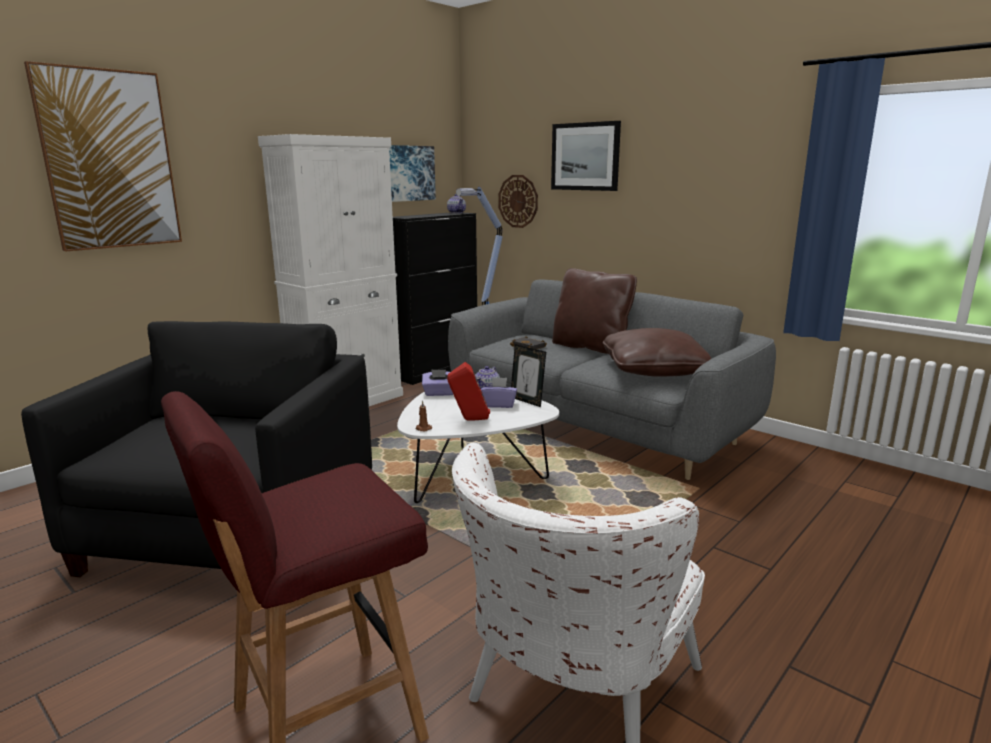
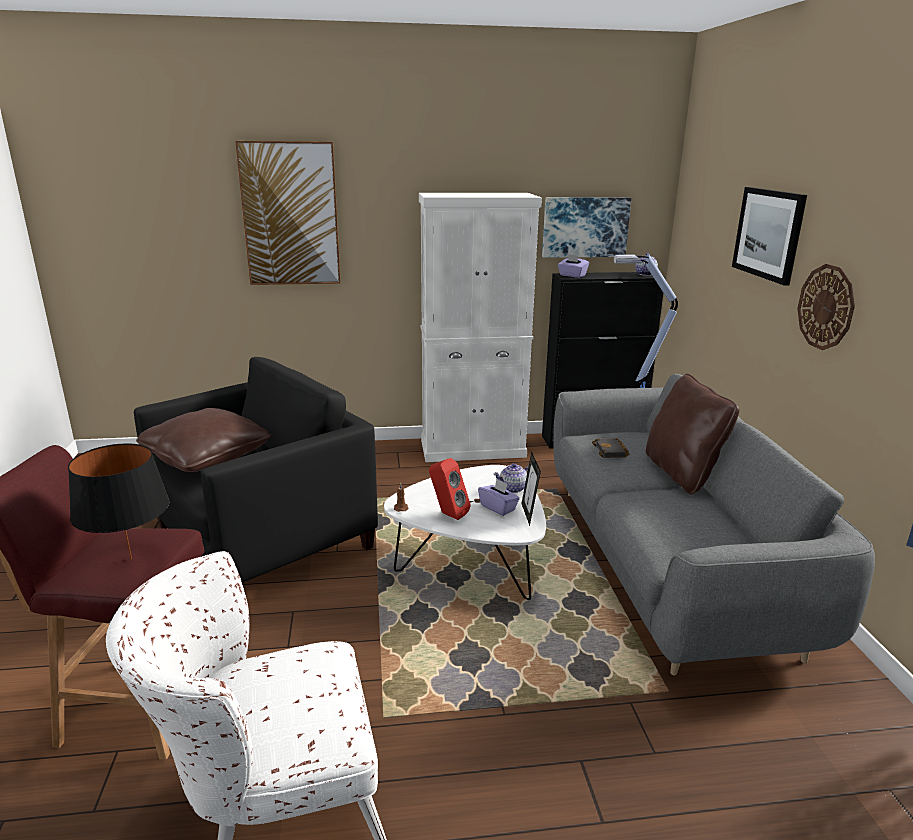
camera: 40 degrees right, 5 degrees up
(352, 497) = (131, 559): none -> black table lamp
(439, 393) = (470, 475): purple tissue box -> purple tissue box (572, 275)
(518, 201) = (707, 272): wall clock -> wall clock (826, 307)
(653, 370) = (692, 529): brown pillow -> brown pillow (207, 457)

